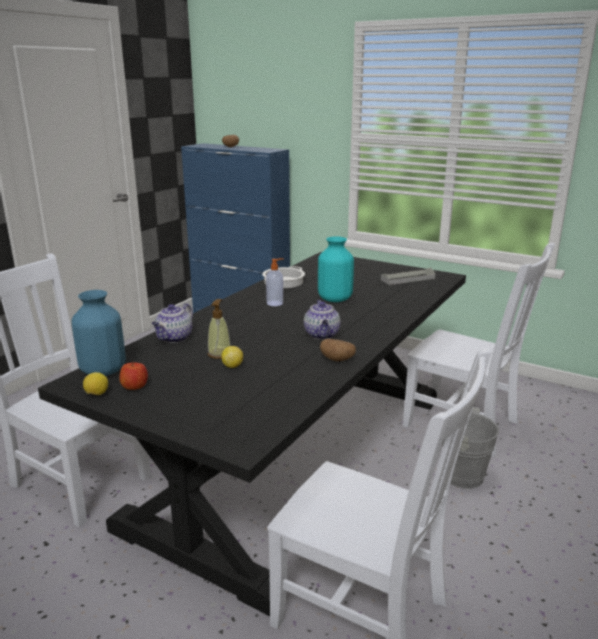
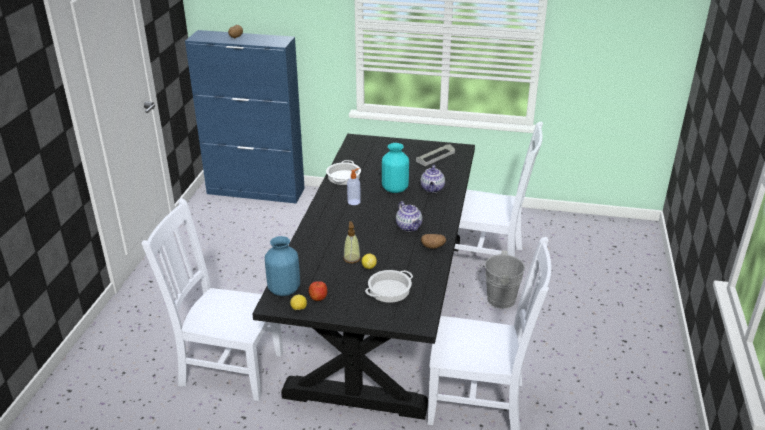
camera: 20 degrees left, 10 degrees up
(174, 338) = (308, 251): teapot -> teapot (432, 189)
(236, 396) = (389, 290): none -> cooking pot

